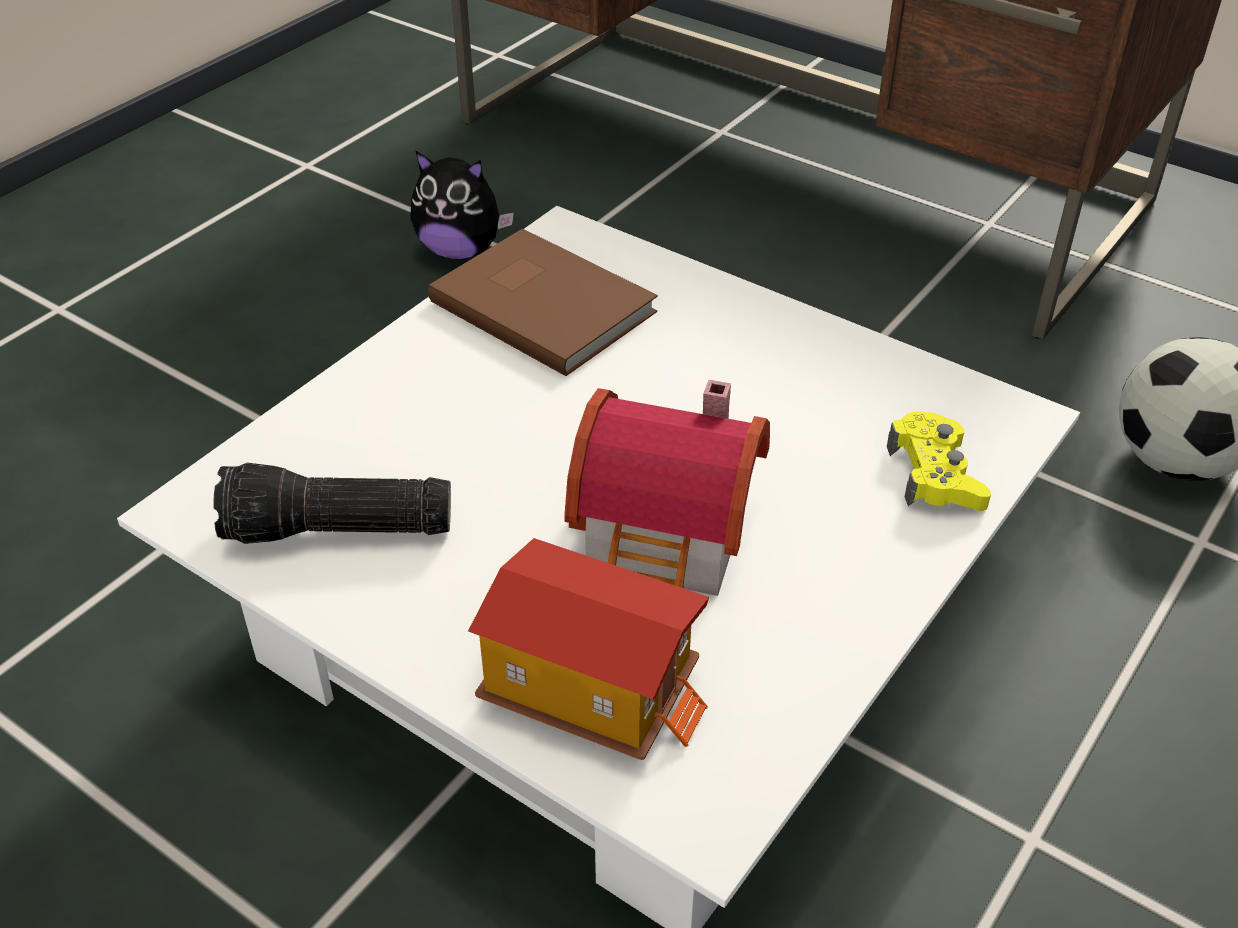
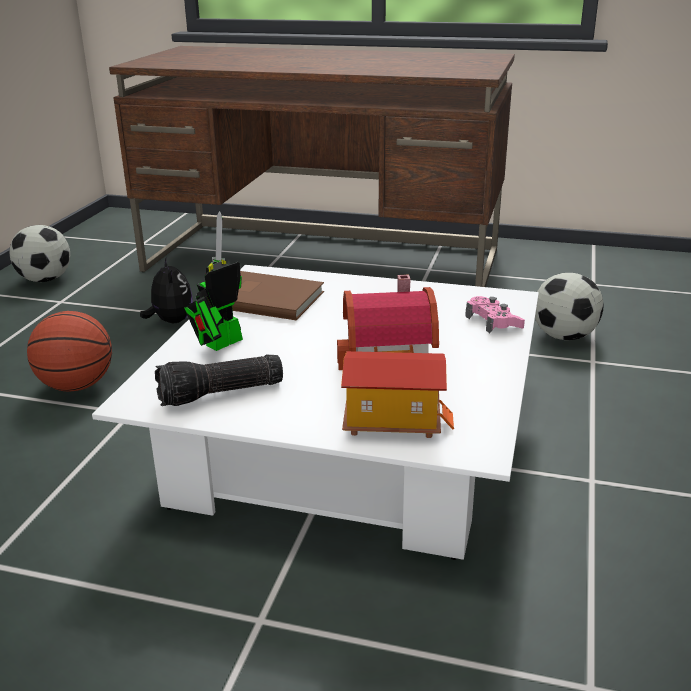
camera: 20 degrees left, 15 degrees down
(248, 361) = (76, 386): none -> basketball
(305, 109) = (45, 279): none -> football
(401, 405) = (219, 344): none -> toy robot
(460, 251) = (171, 321): plush toy -> plush toy turned 105 degrees counterclockwise
(935, 475) = (493, 322): yellow game controller -> pink game controller

